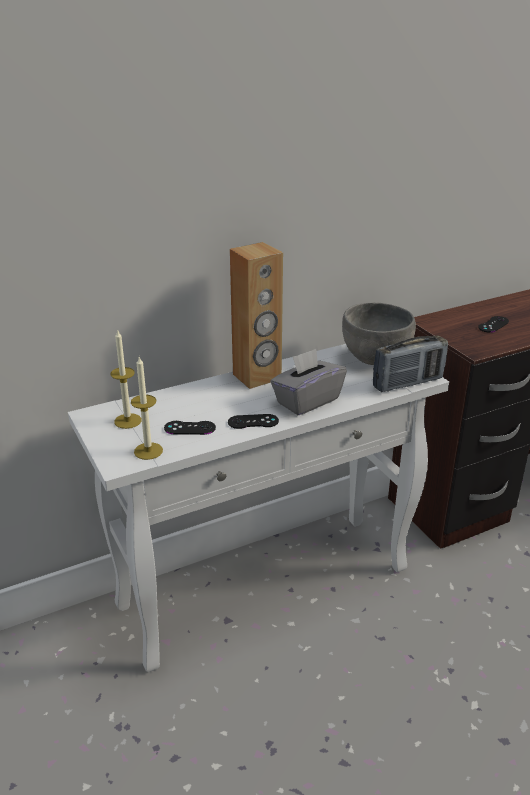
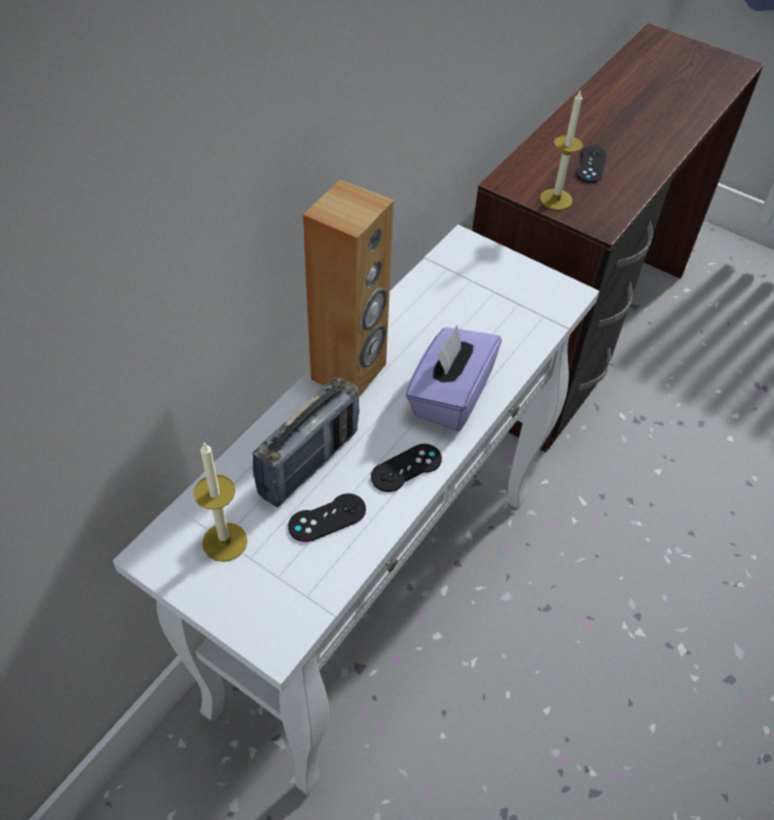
camera: 30 degrees left, 20 degrees up
(148, 451) = (301, 592): candle -> candle (556, 199)
(307, 401) = (449, 396): grey tissue box -> purple tissue box
(374, 359) = (482, 278): grey bowl -> none
(408, 383) = (553, 312): radio -> radio (309, 463)

